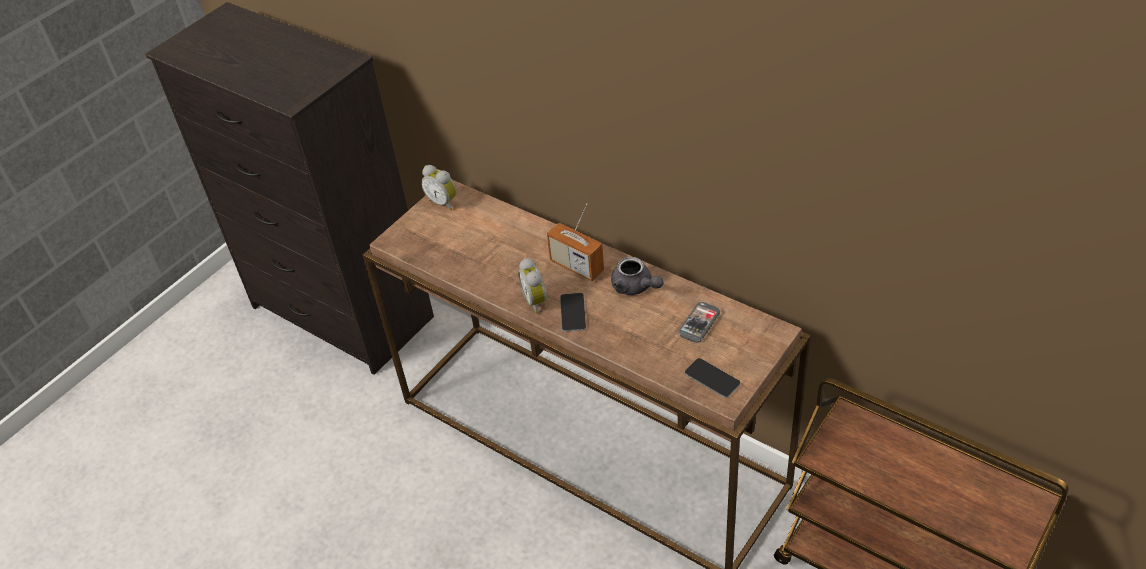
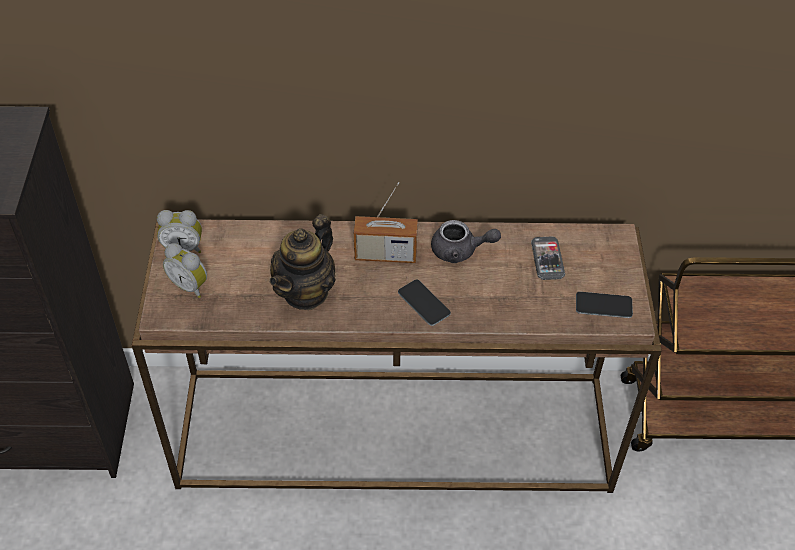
camera: 40 degrees left, 5 degrees up
(497, 267) = (306, 292): none -> teapot
(537, 301) = (378, 307): alarm clock -> alarm clock (190, 285)

